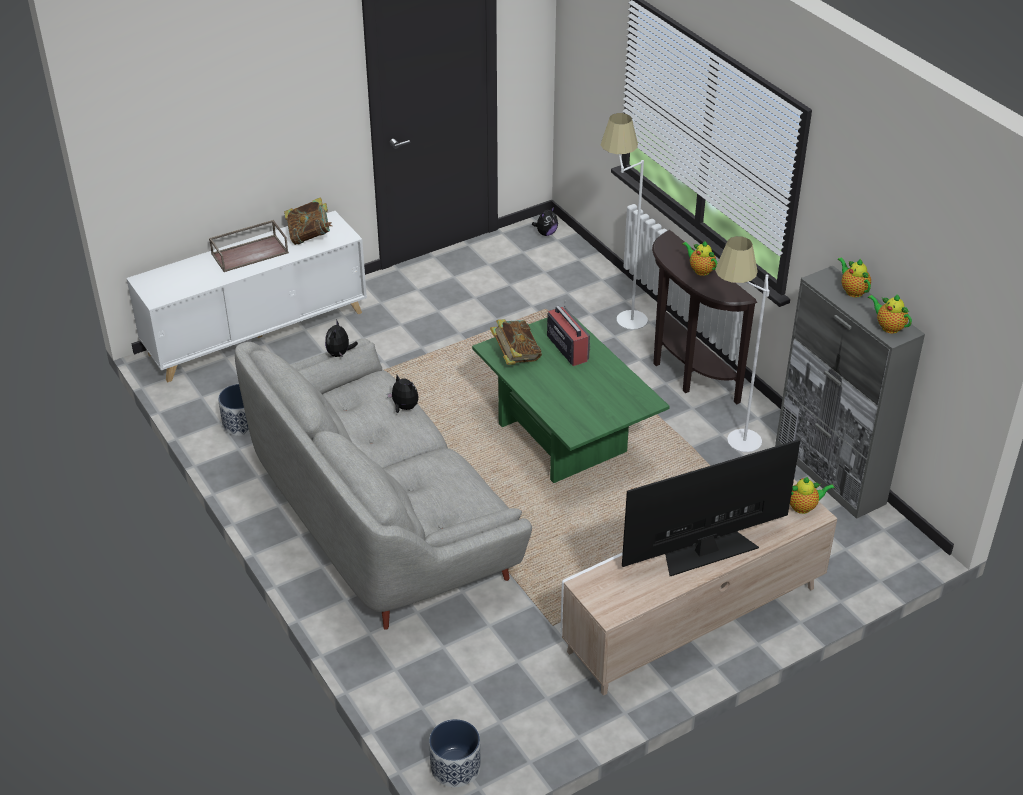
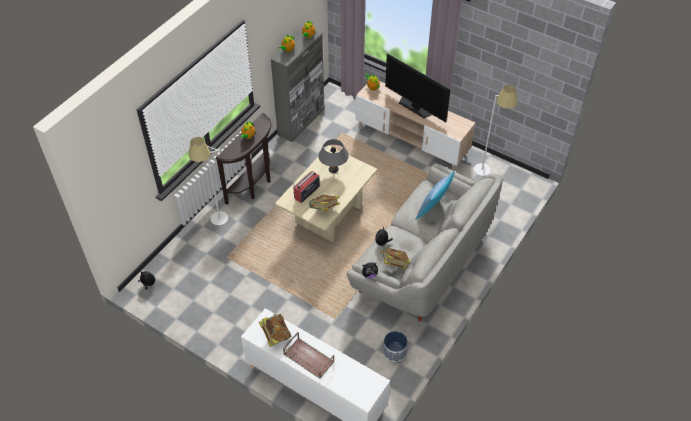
camera: 115 degrees left, 10 degrees up
(349, 404) = (394, 264): none -> book
(430, 495) = (433, 209): none -> pillow
(455, 767) = (528, 184): planter -> none
(566, 438) = (327, 213): green coffee table -> beige coffee table
(602, 393) = (333, 169): none -> grey table lamp
(729, 443) = (298, 157): white floor lamp -> white floor lamp (487, 174)

